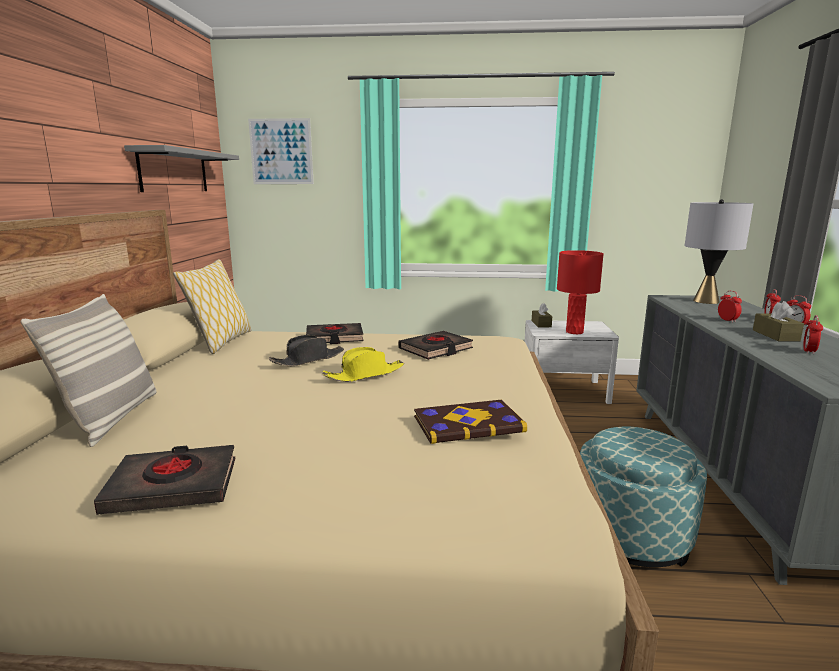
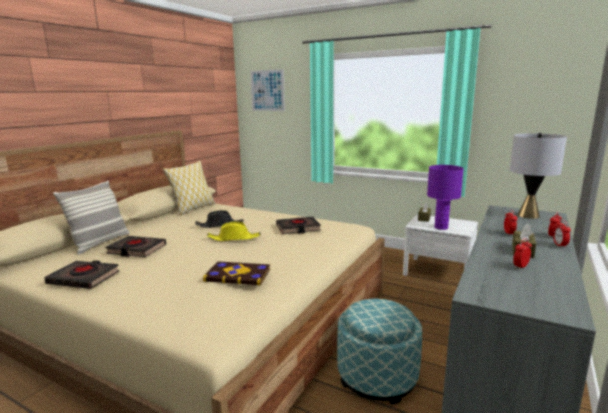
camera: 25 degrees right, 0 degrees up
(174, 171) = (195, 107): grey shelf -> none
(334, 338) = (252, 213): black book -> black book (136, 250)
(574, 332) = (441, 227): red table lamp -> purple table lamp

